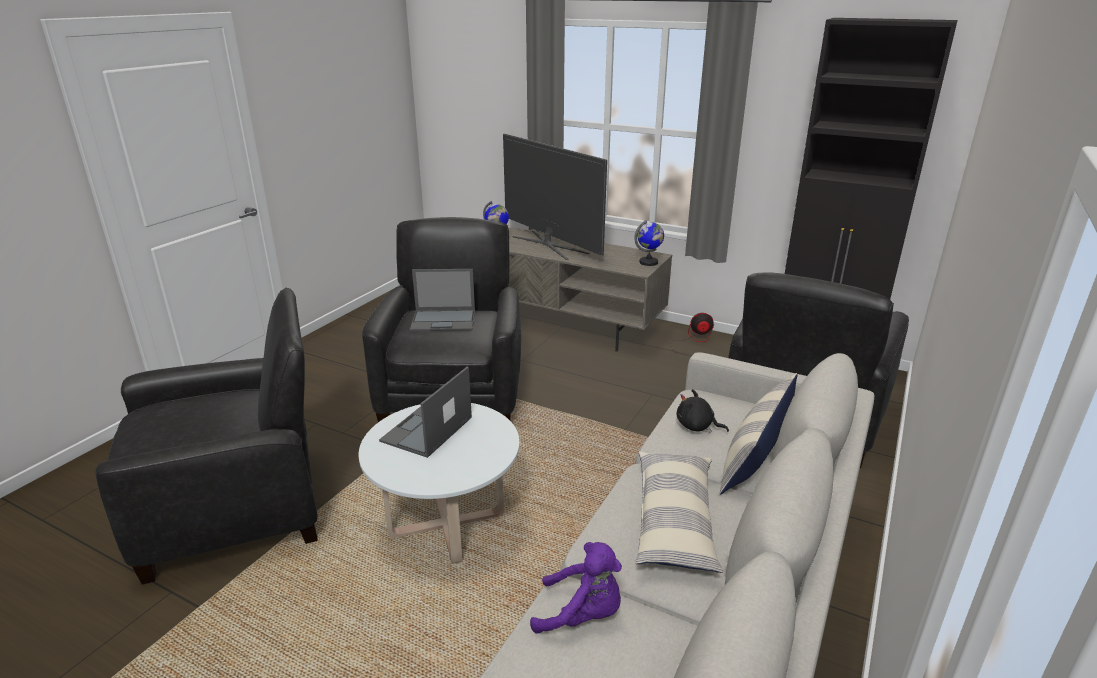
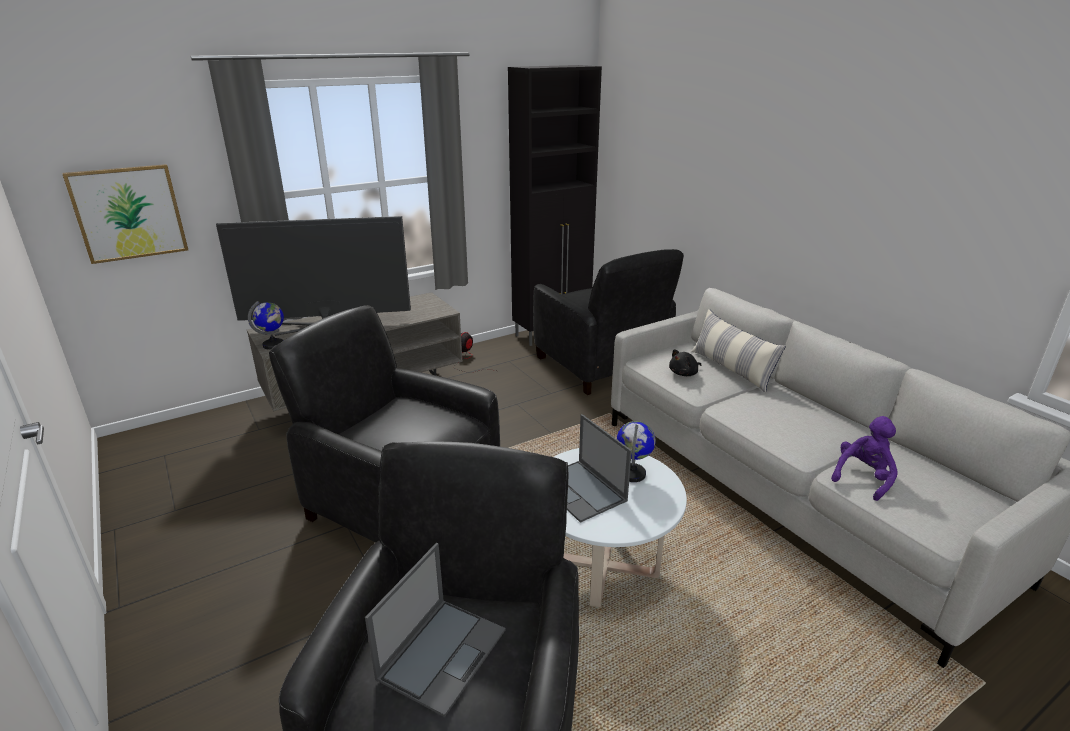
camera: 60 degrees left, 0 degrees up
(444, 320) = (397, 423): laptop -> laptop (443, 653)
(469, 114) = (129, 213): none -> picture
(648, 262) = (433, 303): globe -> globe (632, 474)
(675, 521) = (785, 416): pillow -> none

